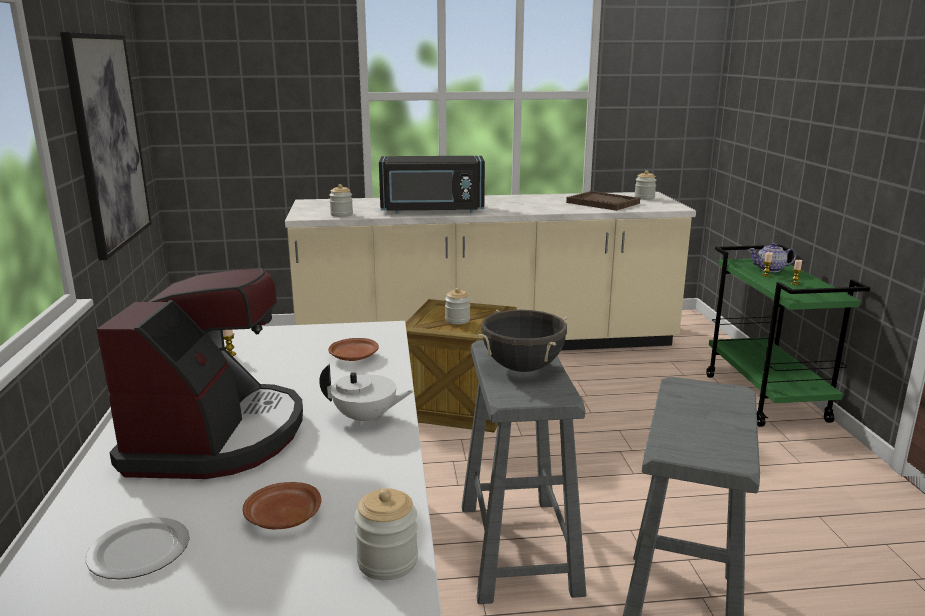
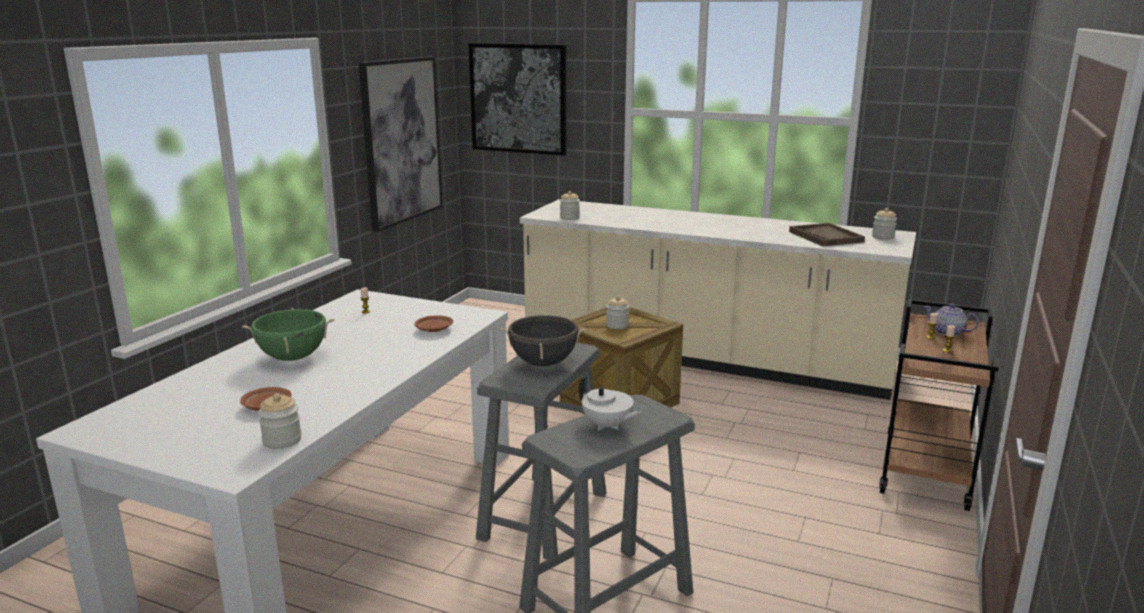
camera: 30 degrees right, 0 degrees up
(140, 550) = (189, 402): plate -> none
(217, 436) = (293, 358): coffee machine -> green cooking pot
(226, 88) = (518, 98): none -> picture
(366, 419) = (382, 368): white teapot -> white teapot (607, 426)
(432, 210) = (649, 223): black microwave -> none
(766, 398) = (927, 472): green cart -> brown cart

